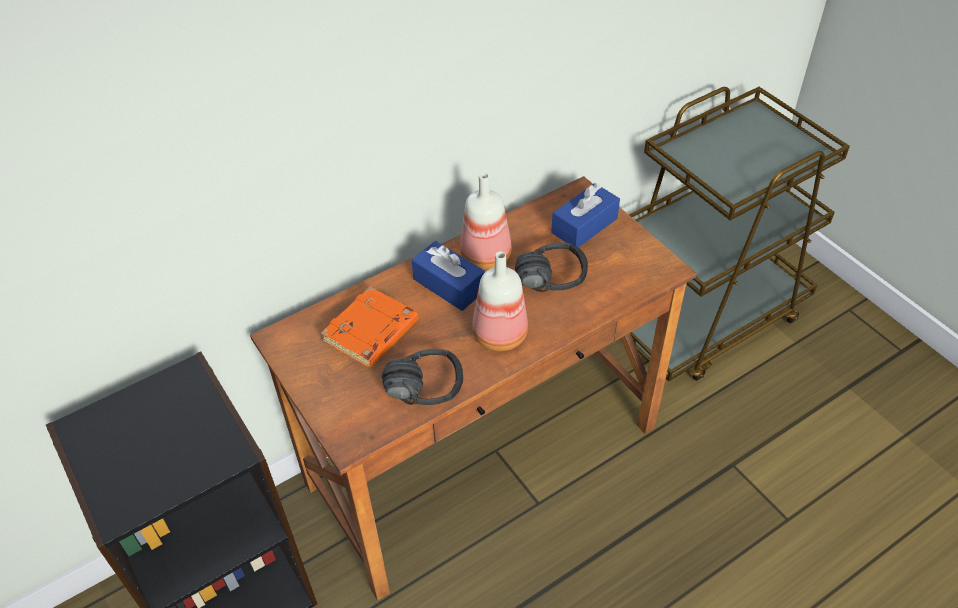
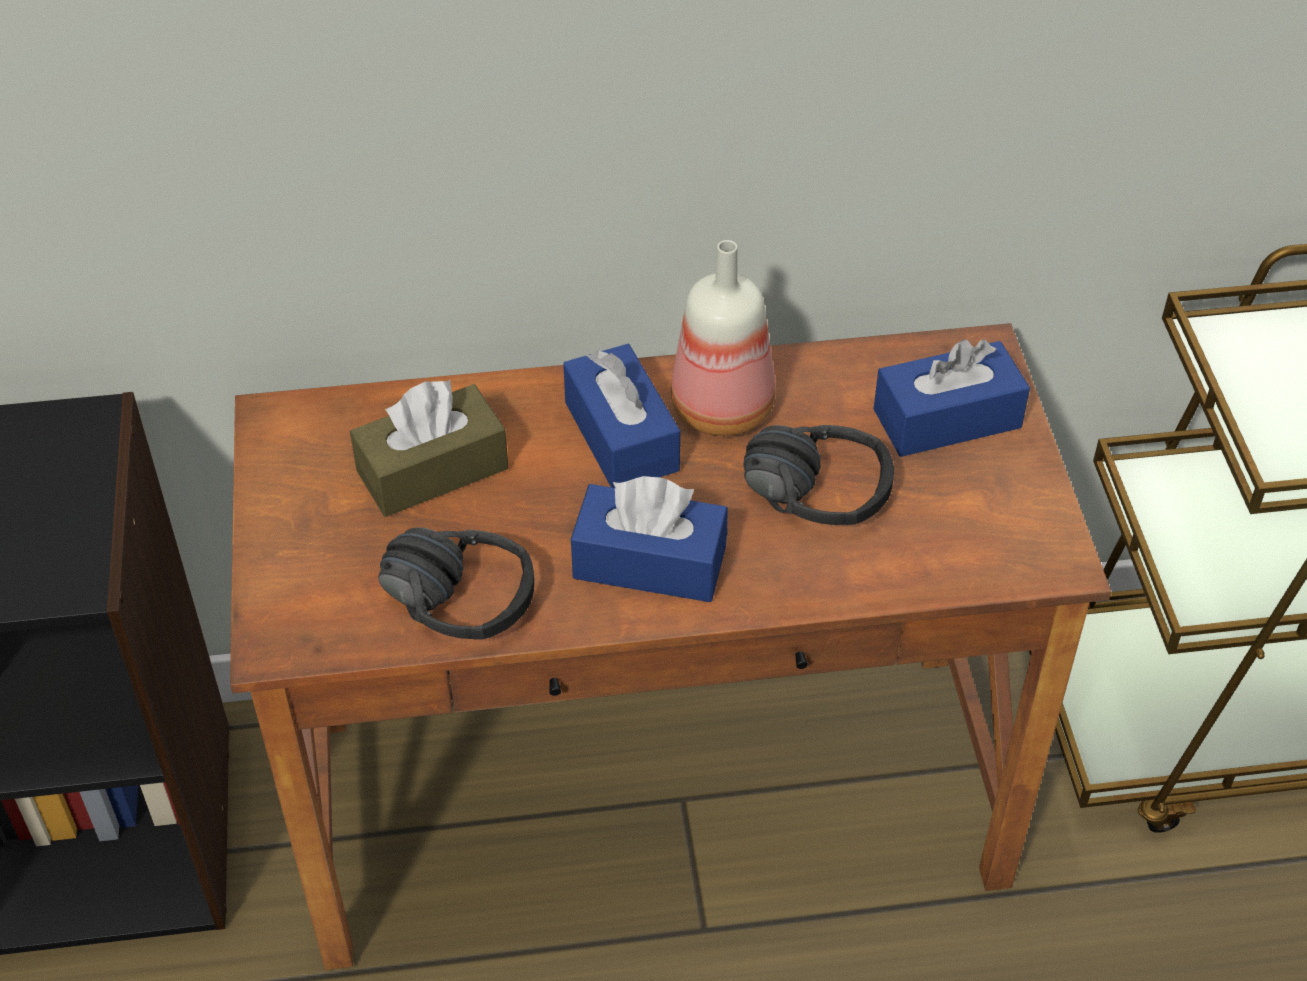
camera: 25 degrees right, 0 degrees up
(371, 333) = (432, 470): orange book -> brown tissue box
(499, 336) = (649, 562): bottle -> blue tissue box

